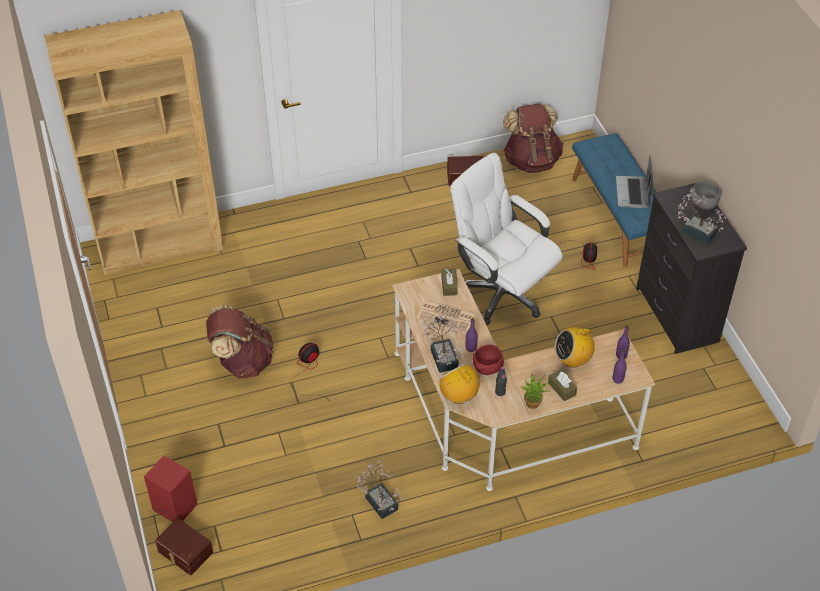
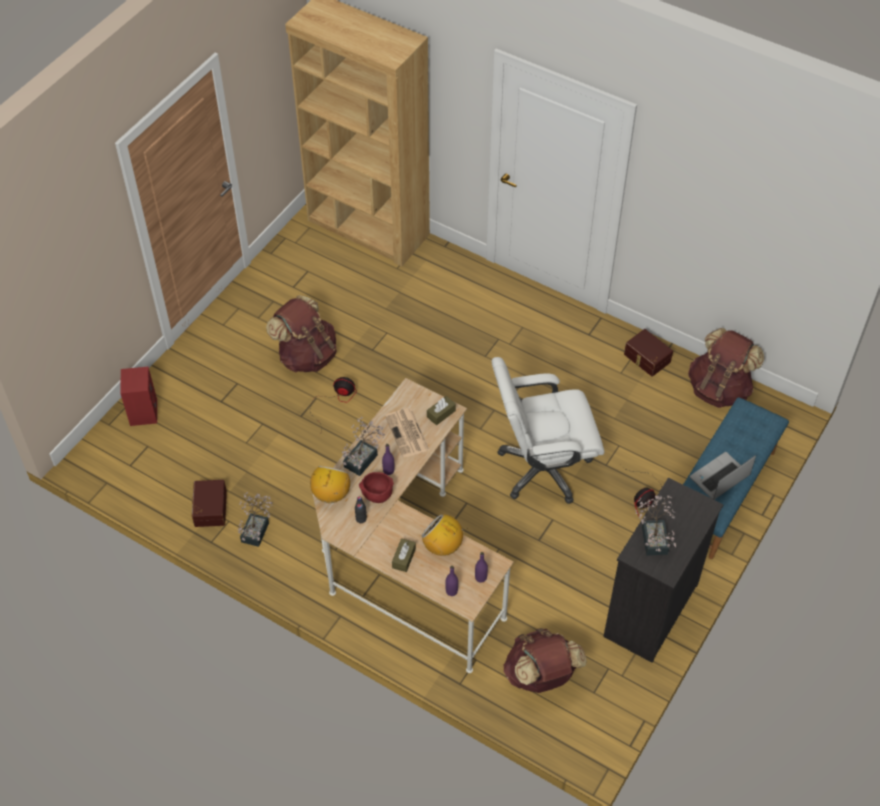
camera: 50 degrees right, 5 degrees up
(184, 553) = (110, 446): brown storage box -> brown storage box (209, 508)
(501, 293) = (542, 468): white office chair -> white office chair turned 105 degrees counterclockwise
(533, 406) = (367, 550): potted plant -> none
(677, 409) = (541, 676): none -> brown backpack
(703, 205) = (693, 523): grey bowl -> none

